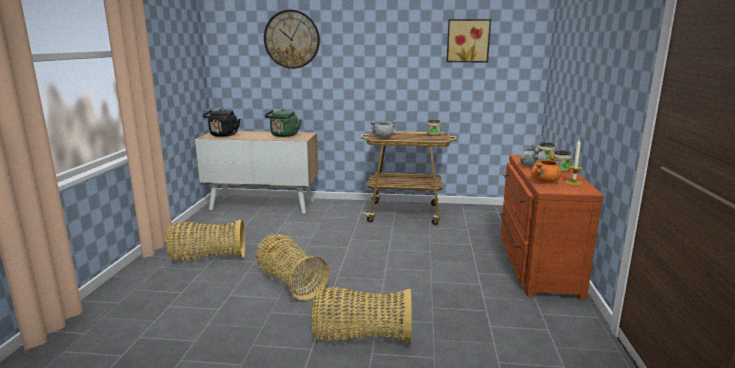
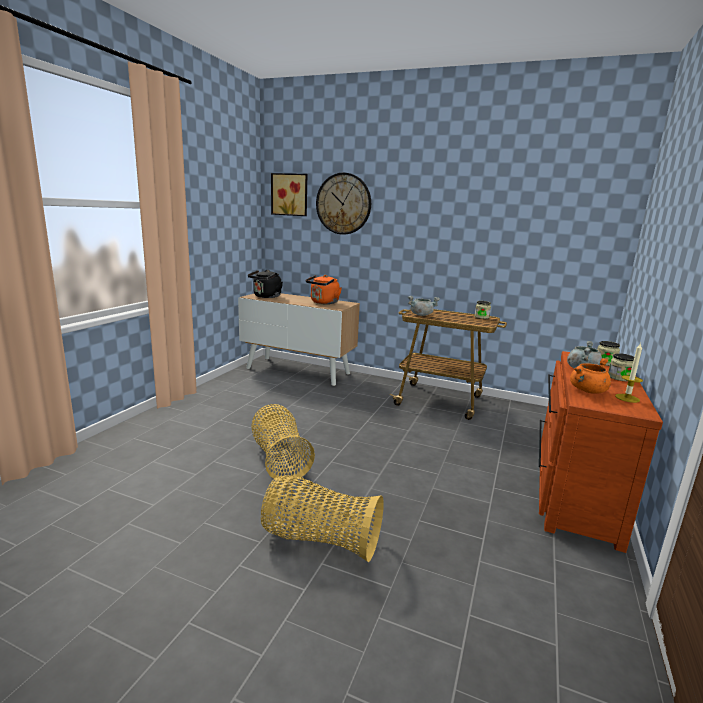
camera: 15 degrees right, 0 degrees up
(207, 257) = (216, 417): basket -> none
(283, 135) = (323, 303): green kettle -> orange kettle
(468, 41) = (536, 214): picture -> picture (290, 194)

